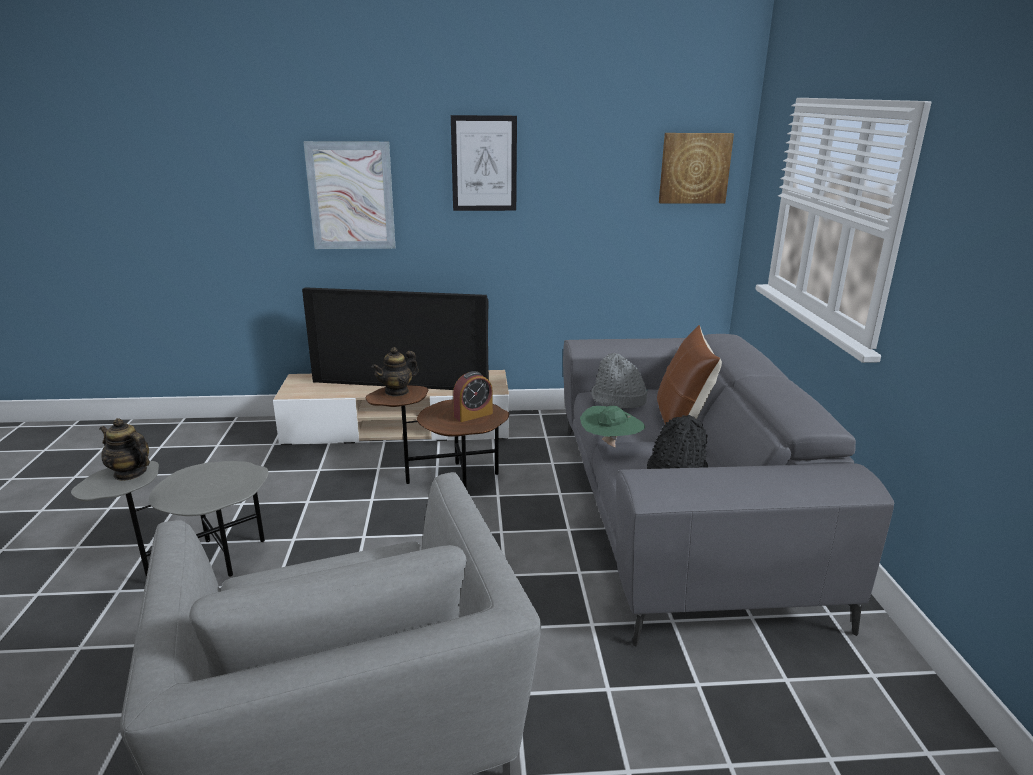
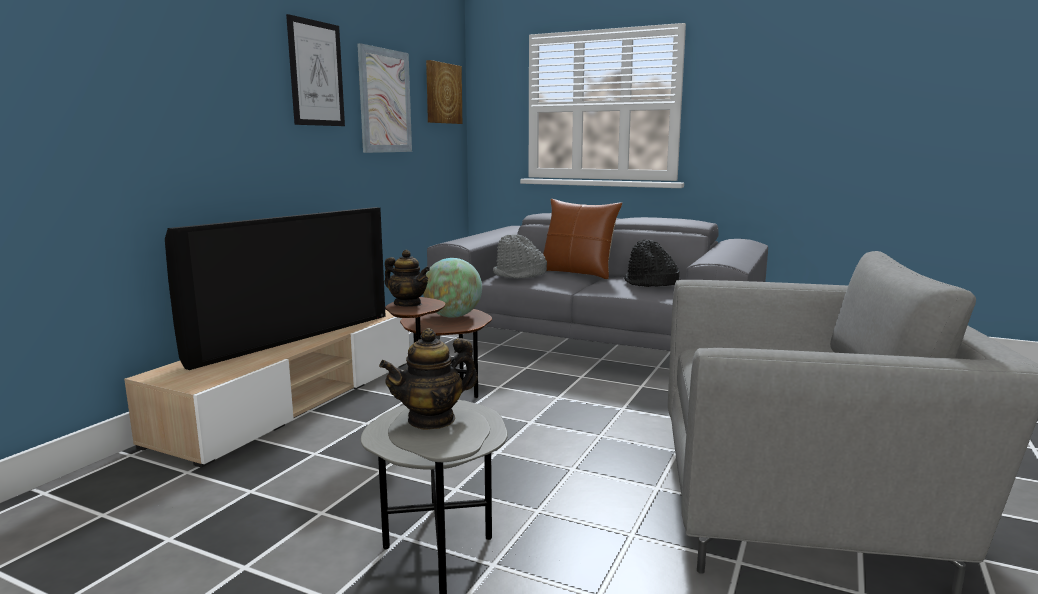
camera: 60 degrees left, 10 degrees down
(351, 196) = (193, 101): picture -> picture (385, 101)
(397, 391) = (408, 304): teapot -> teapot turned 45 degrees counterclockwise
(473, 415) = (452, 316): alarm clock -> globe
(610, 445) = (588, 290): green hat -> none

